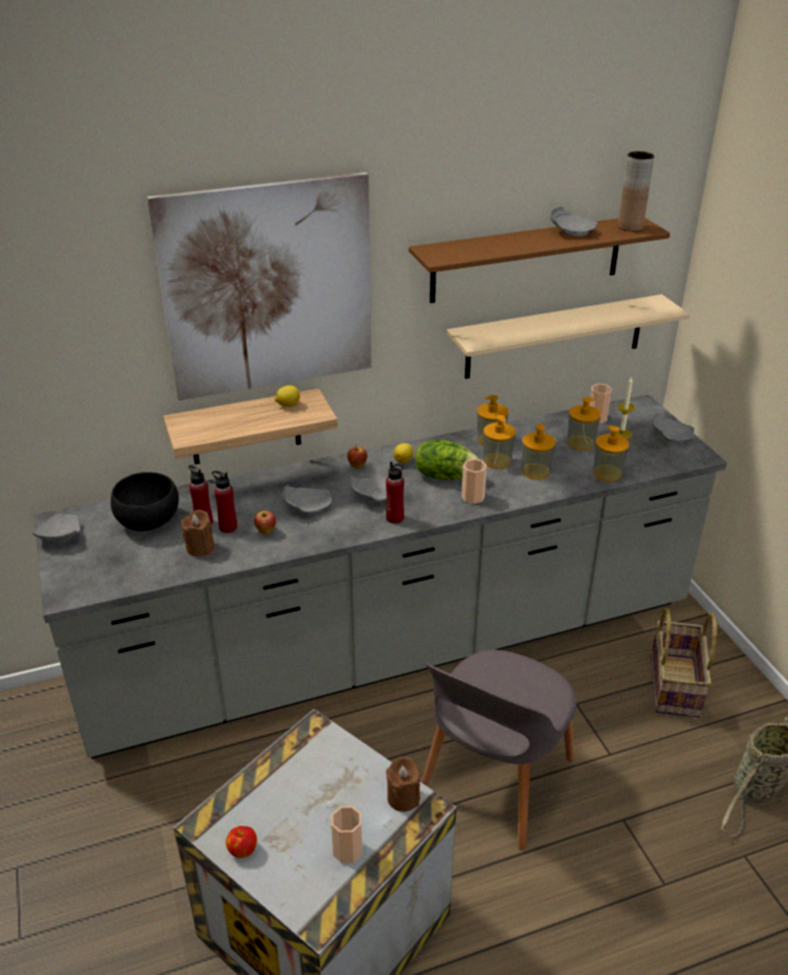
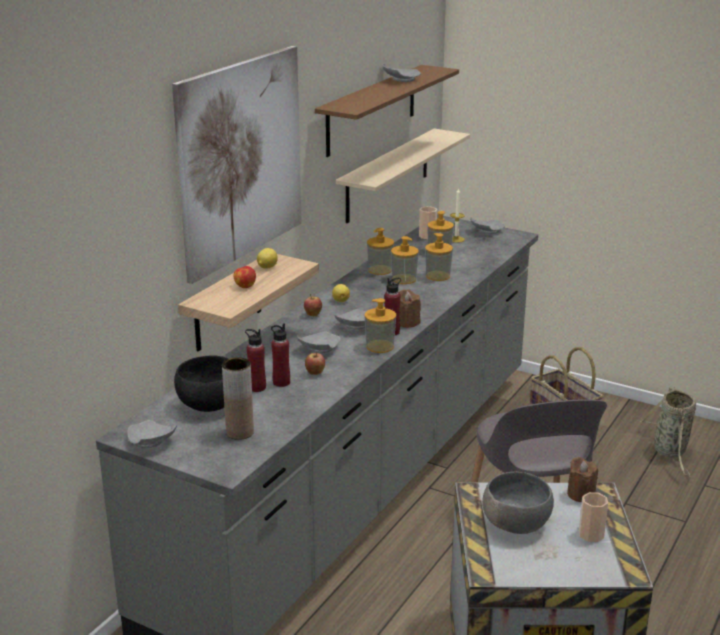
camera: 40 degrees left, 10 degrees down
(200, 547) = (282, 401): brown candle -> brown candle (407, 322)
(242, 850) = (532, 570): apple -> apple (245, 286)
(300, 789) = (515, 523): none -> grey bowl
(444, 475) = (383, 298): lettuce -> none
(473, 497) = (422, 303): cup -> none
(607, 473) = (482, 262): soap dispenser -> soap dispenser (380, 346)
(630, 227) = (430, 71): brown vase -> brown vase (240, 432)

